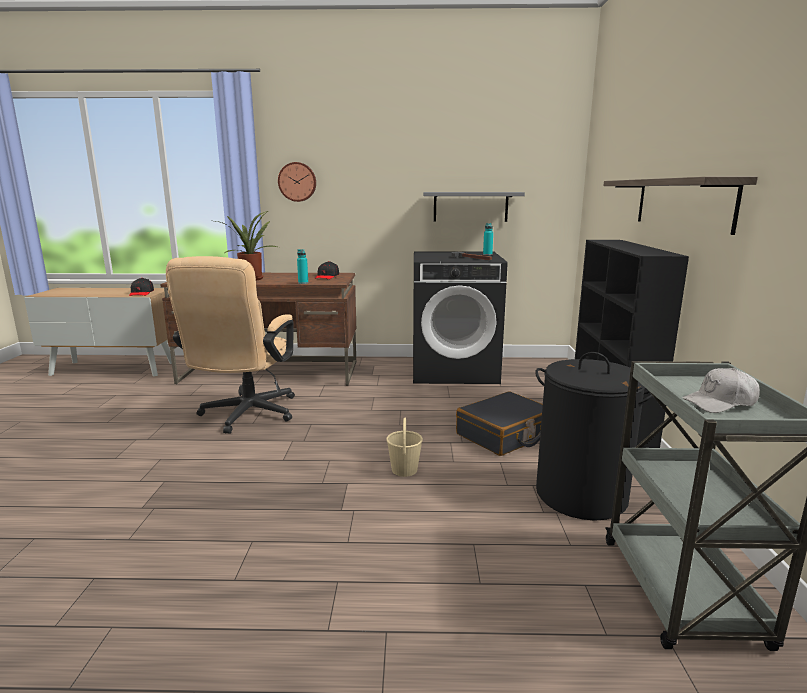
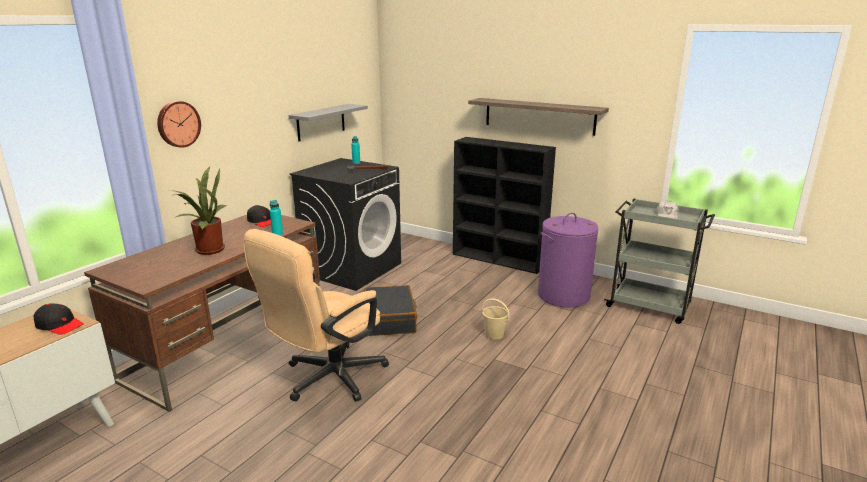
camera: 60 degrees left, 5 degrees up
(245, 416) = (326, 380): beige office chair -> beige office chair turned 90 degrees clockwise
(505, 435) = (479, 289): black suitcase -> black suitcase (390, 319)
(581, 495) = (563, 295): black laundry basket -> purple laundry basket

